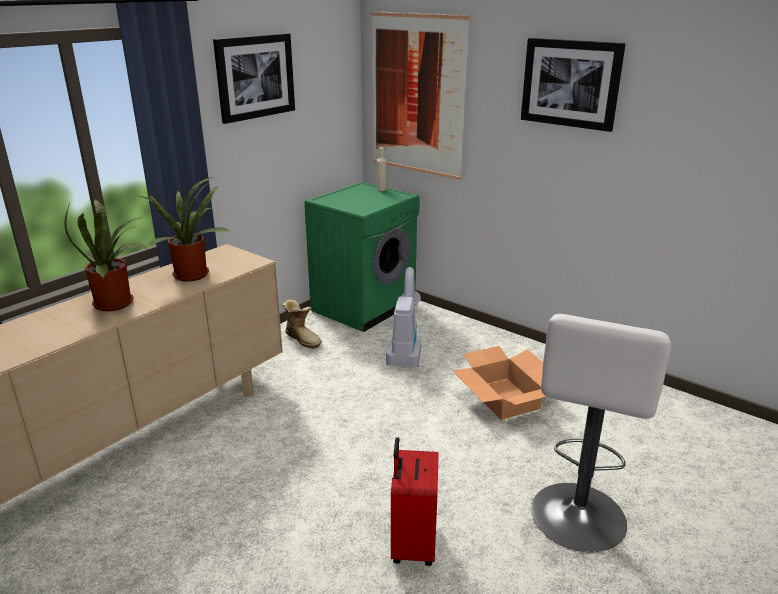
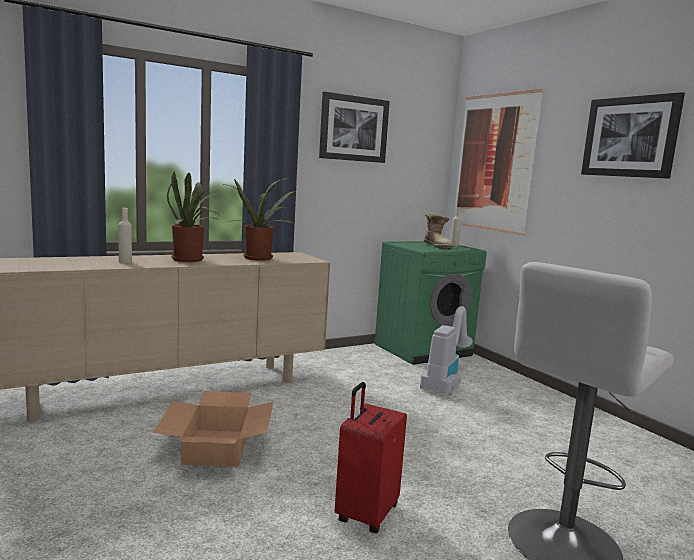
camera: 20 degrees right, 15 degrees down
(41, 331) = (125, 261): none -> beige bottle
(303, 338) = (356, 358): boot -> boot (437, 246)
(504, 398) = (526, 434): cardboard box -> cardboard box (216, 447)

